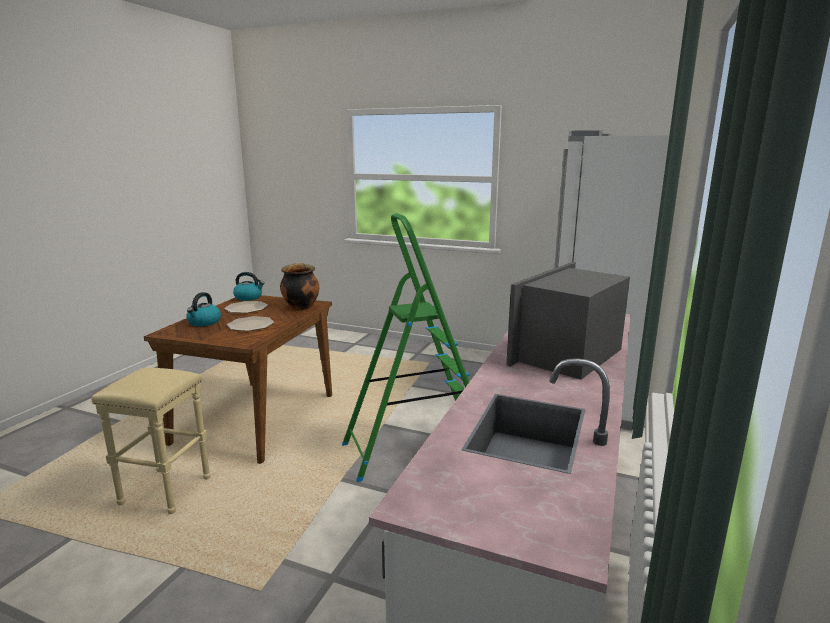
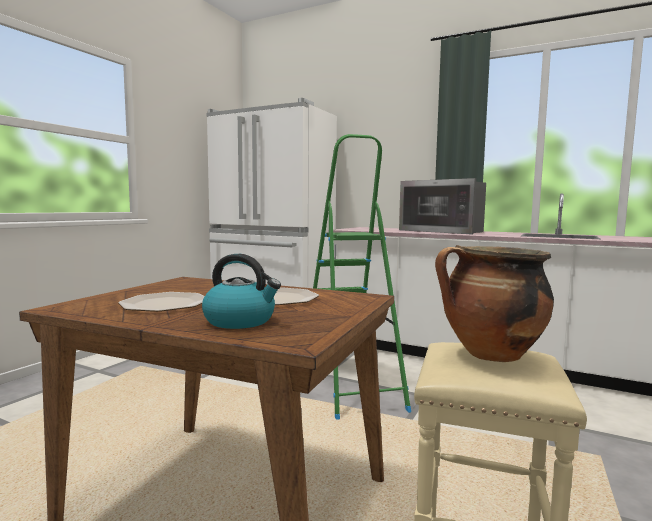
camera: 85 degrees left, 10 degrees down
(249, 297) = (75, 306): kettle -> none
(300, 307) = (199, 284): cooking pot -> cooking pot (490, 355)

